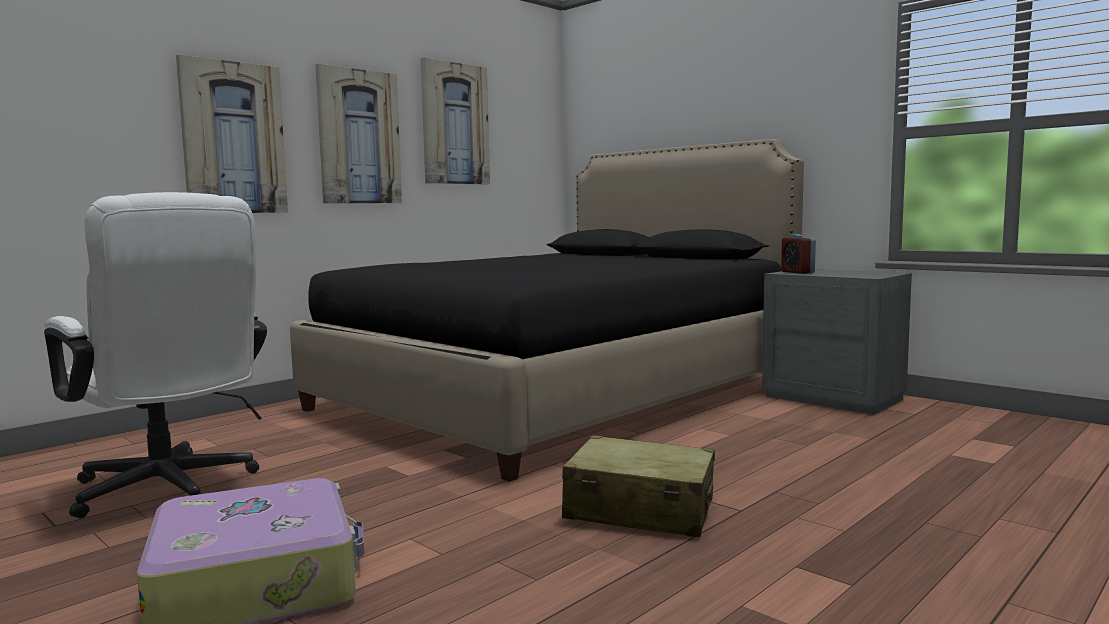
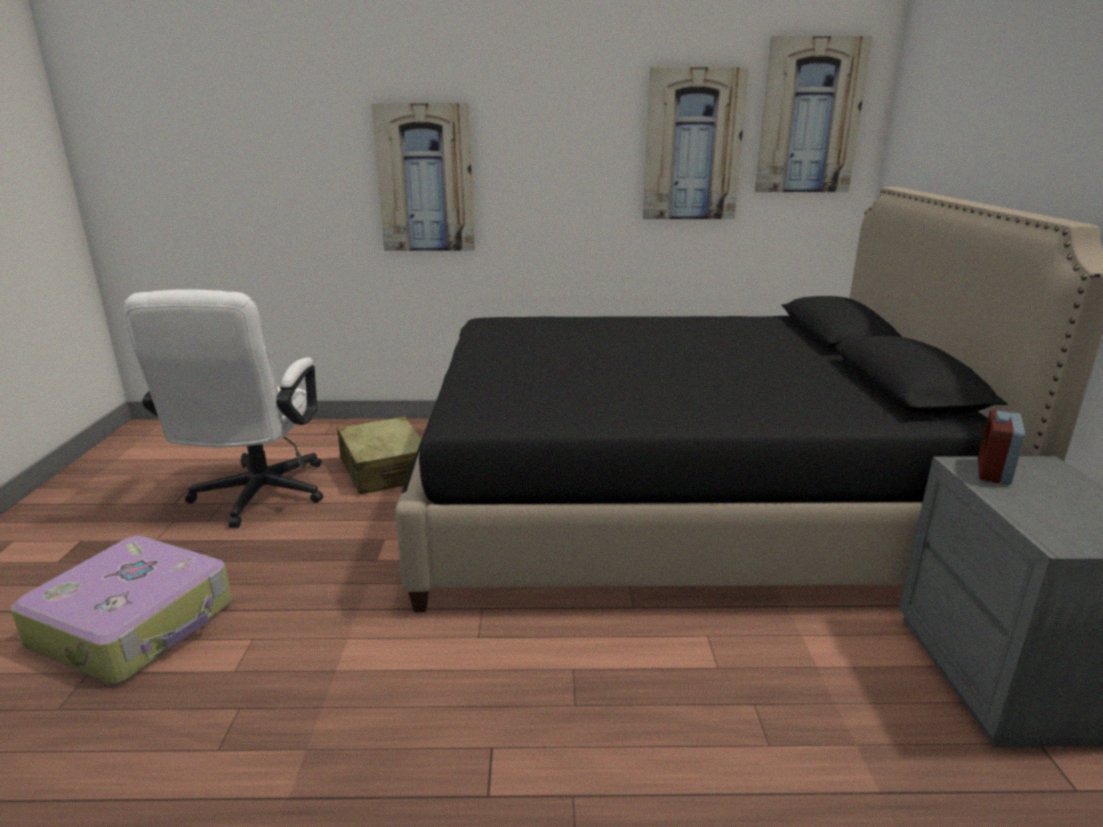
camera: 45 degrees right, 15 degrees up
(359, 137) = (560, 169): picture -> picture (809, 117)
(640, 510) = (421, 723): beige suitcase -> beige suitcase (385, 469)

